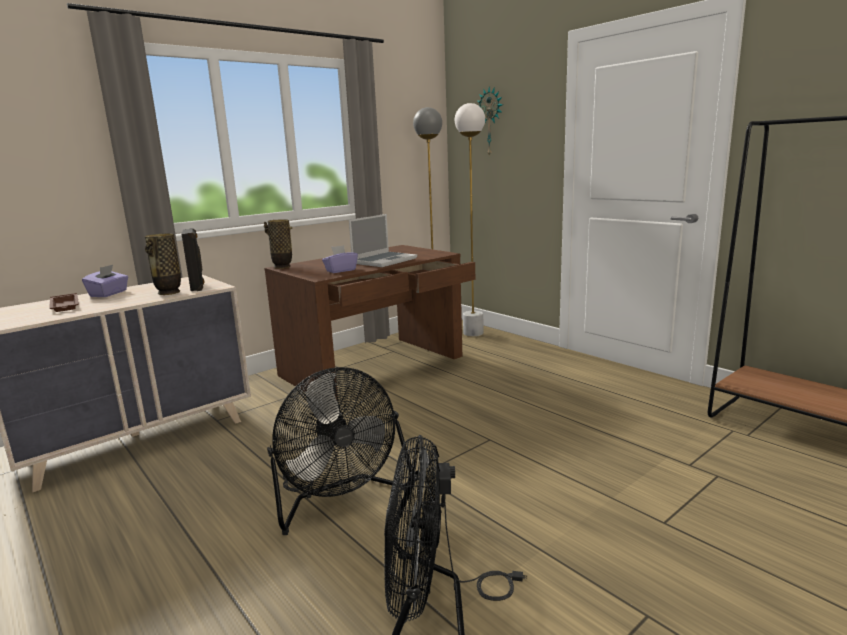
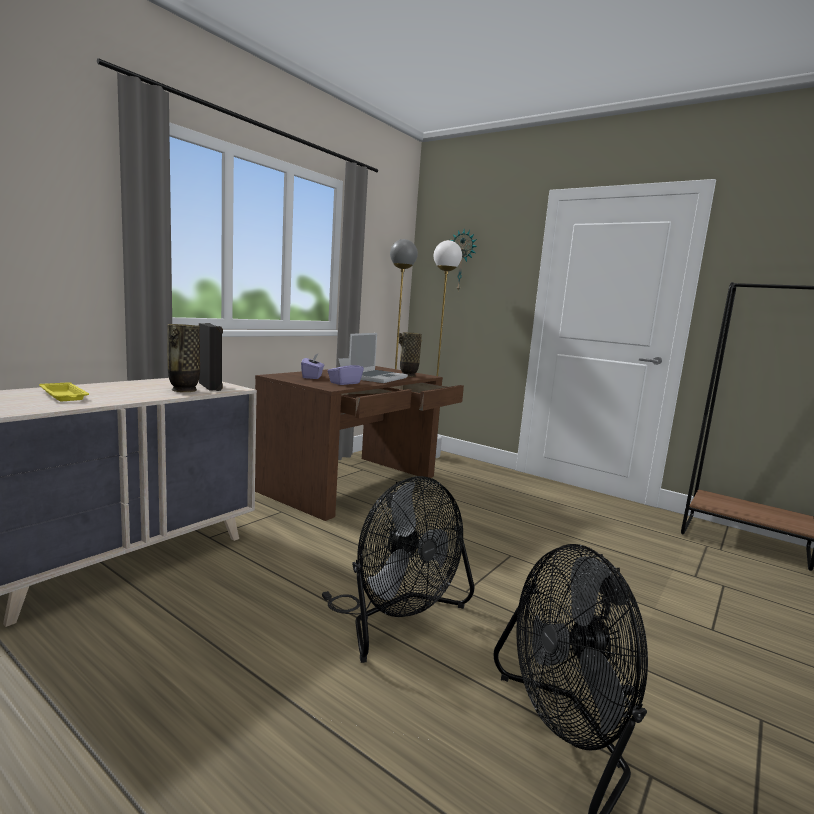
camera: 15 degrees left, 5 degrees down
(65, 306) = (64, 396): brown tray -> yellow tray
(109, 294) = (107, 387): purple tissue box -> purple tissue box (312, 377)
(282, 267) = (275, 375): vase -> vase (408, 375)

